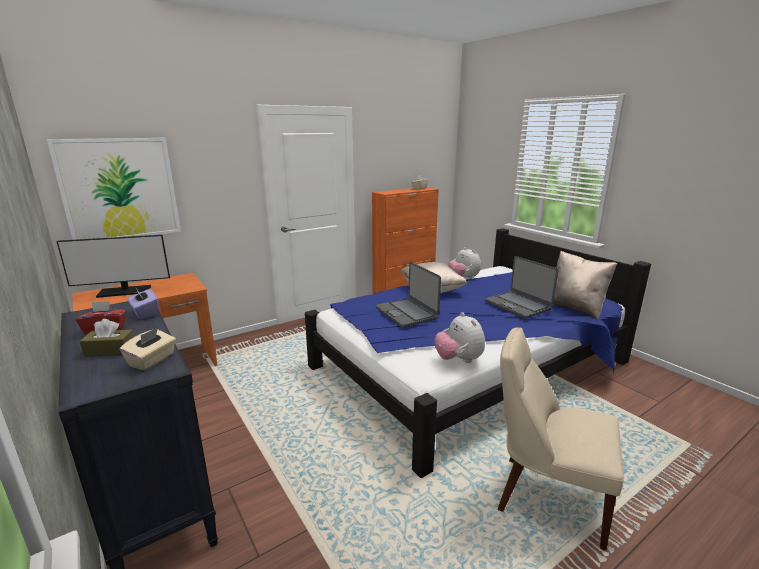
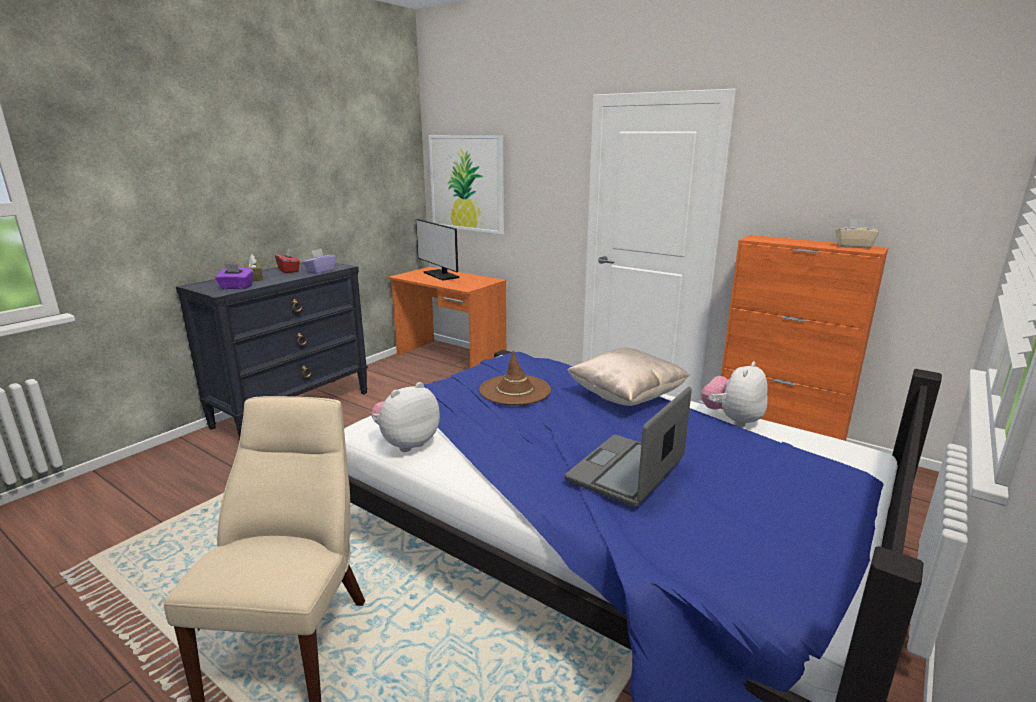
camera: 70 degrees right, 0 degrees up
(152, 360) = (236, 287): beige tissue box -> purple tissue box
(407, 313) = (515, 390): laptop -> brown hat
(574, 308) = (688, 545): beige pillow -> none

